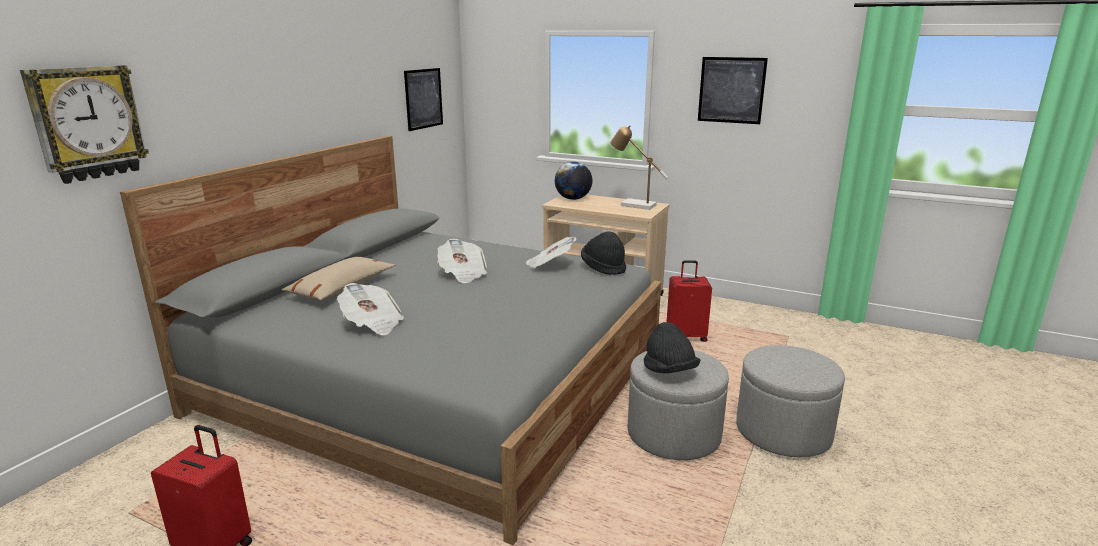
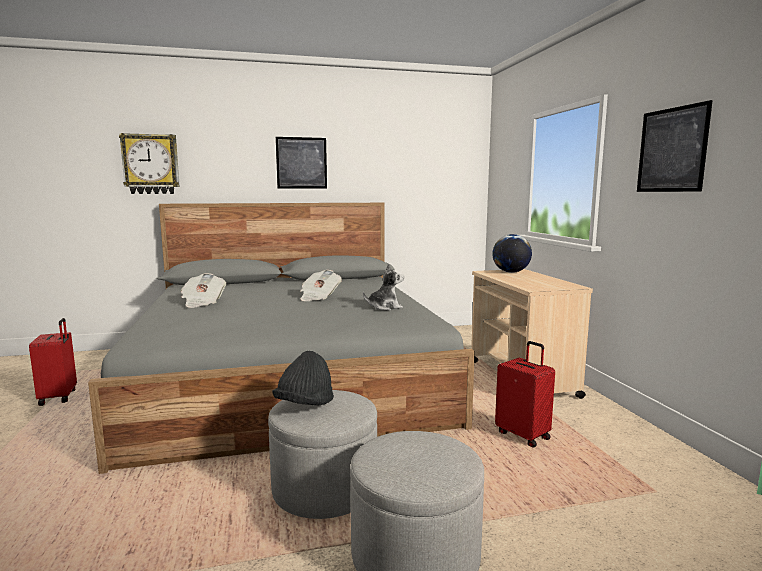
camera: 50 degrees right, 10 degrees down
(342, 288) = (251, 288): beige pillow -> none
(423, 98) = (433, 179): picture -> picture (301, 163)
(549, 265) = (384, 307): newspaper -> plush toy
(603, 268) = (414, 318): black hat -> none
(633, 205) = (550, 283): table lamp -> none

